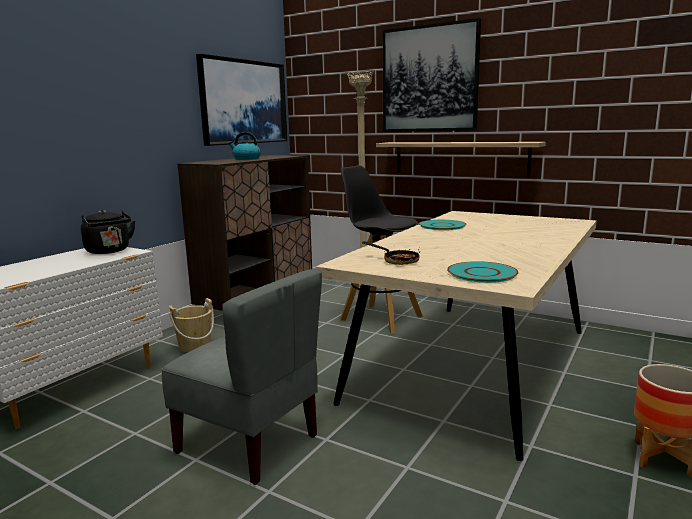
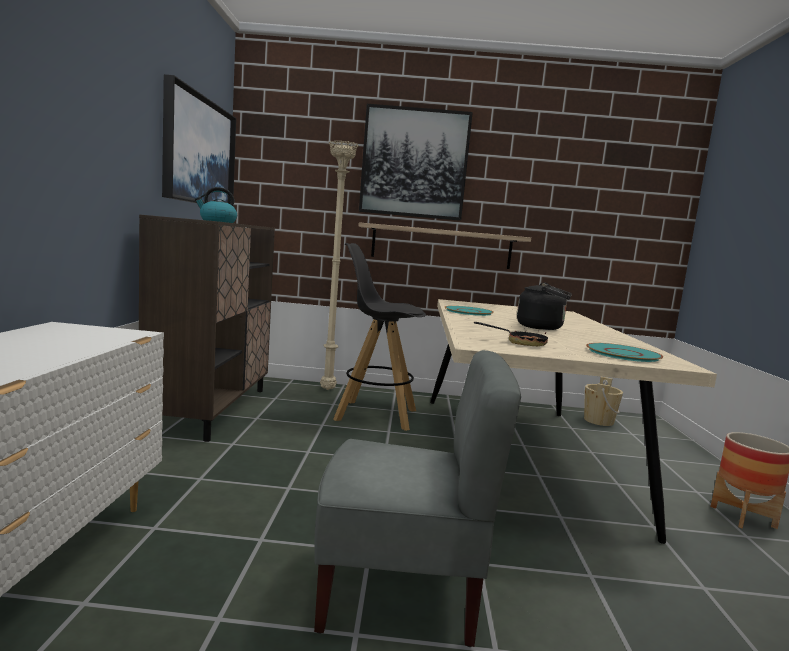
camera: 30 degrees left, 5 degrees down
(109, 251) = (88, 332): black kettle -> black kettle (542, 328)
(194, 346) = (178, 471): beige bucket -> beige bucket (598, 421)

